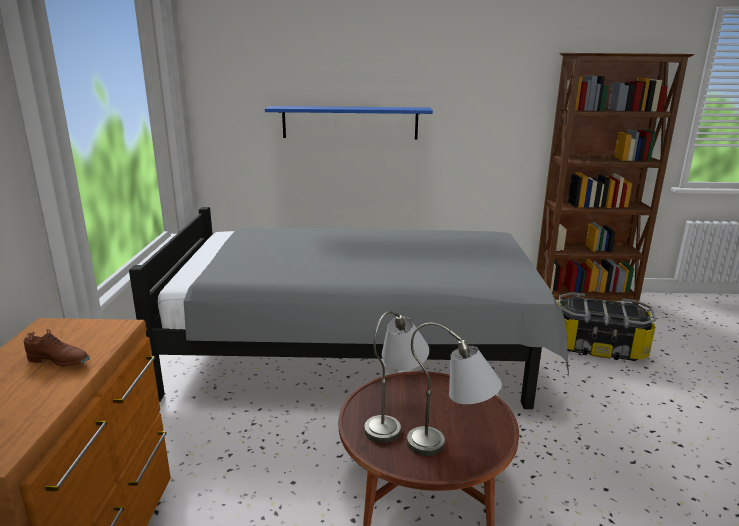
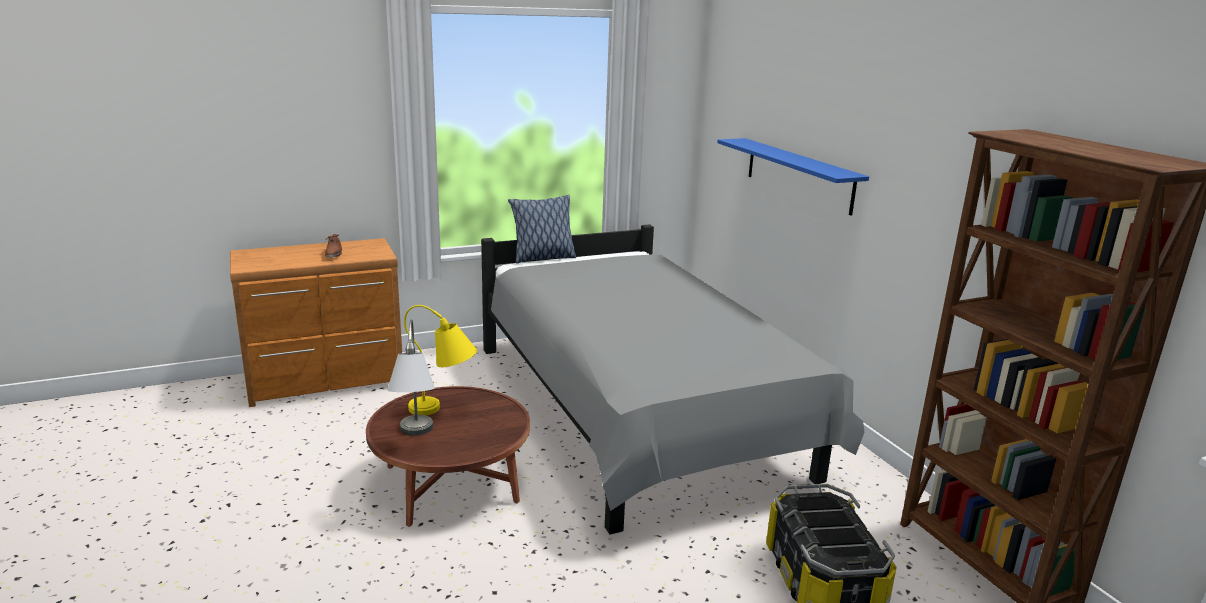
camera: 65 degrees right, 0 degrees up
(179, 267) = (542, 258): none -> pillow
(395, 418) = (444, 410): grey table lamp -> yellow table lamp

